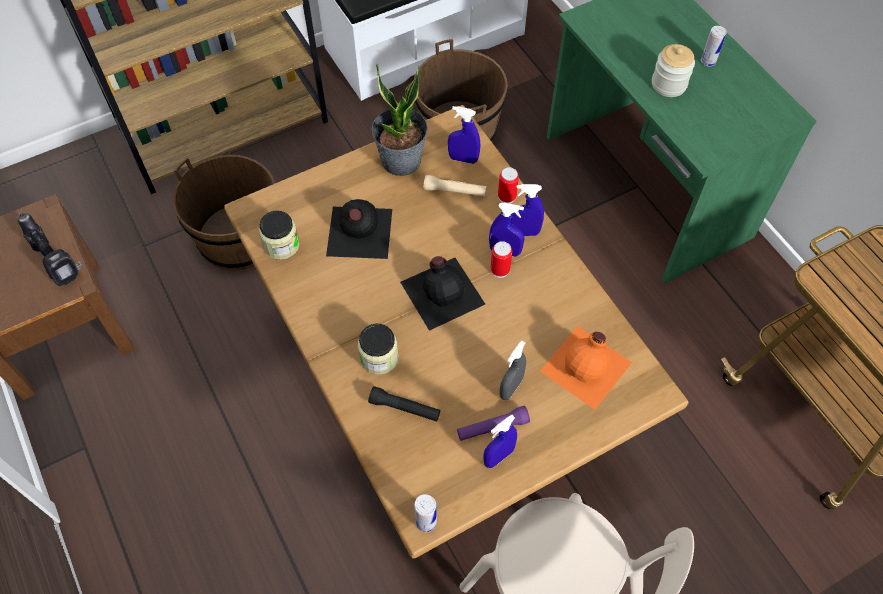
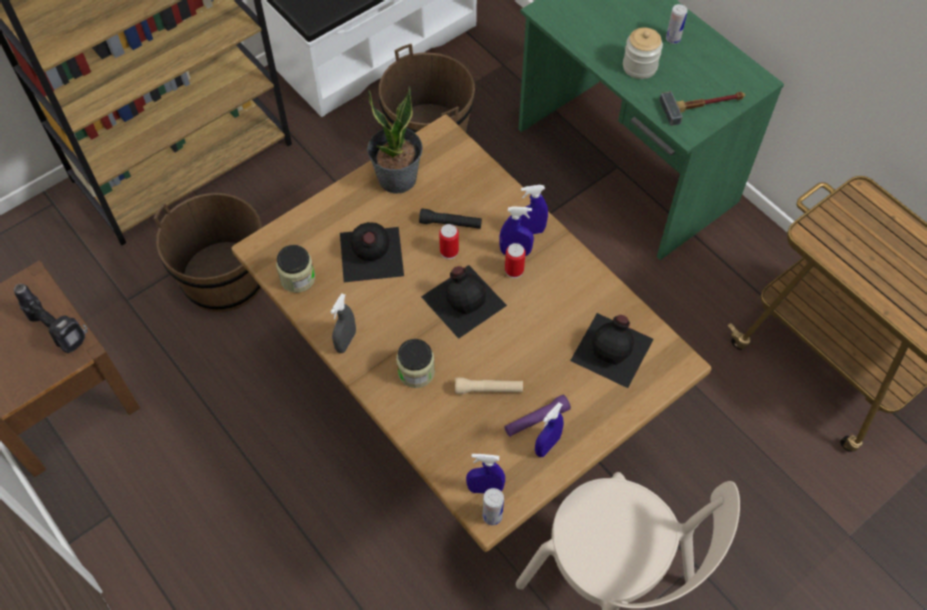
camera: 10 degrees left, 0 degrees up
(405, 408) = (450, 415): black flashlight -> black flashlight (450, 224)
(455, 191) = (455, 201): beige flashlight -> beige flashlight (488, 389)
(463, 159) = (457, 168): blue spray bottle -> blue spray bottle (485, 489)
(507, 196) = (506, 199): can -> can (449, 251)
(511, 388) = (546, 380): grey spray bottle -> grey spray bottle (346, 341)
(587, 366) = (613, 349): orange bottle -> black bottle
(728, 132) = (704, 106): none -> hammer

